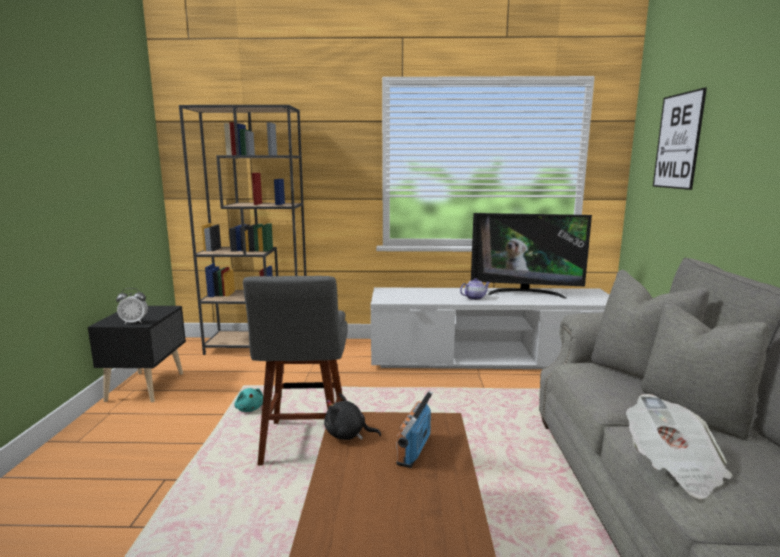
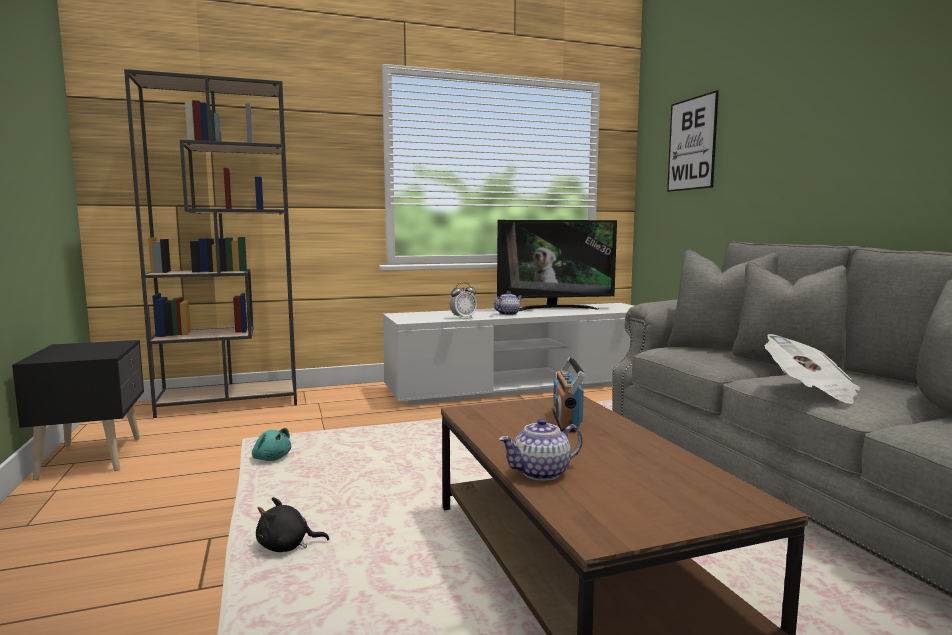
camera: 20 degrees left, 5 degrees down
(134, 322) = (87, 356): alarm clock -> alarm clock (463, 318)
(304, 445) = (374, 479): grey stool -> none
(332, 518) = (542, 473): none -> teapot
(348, 435) = (483, 420): black plush toy -> black plush toy (287, 546)

